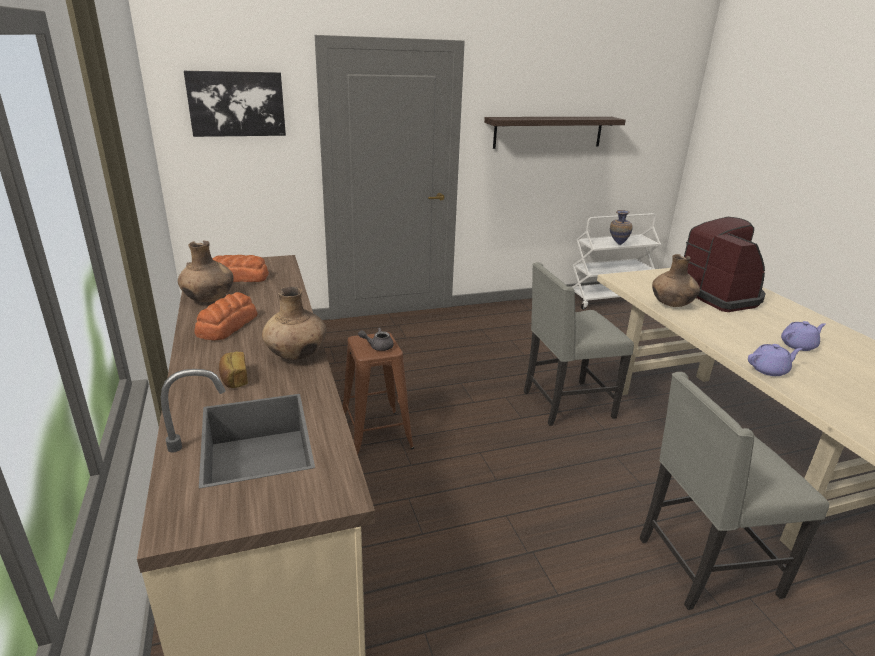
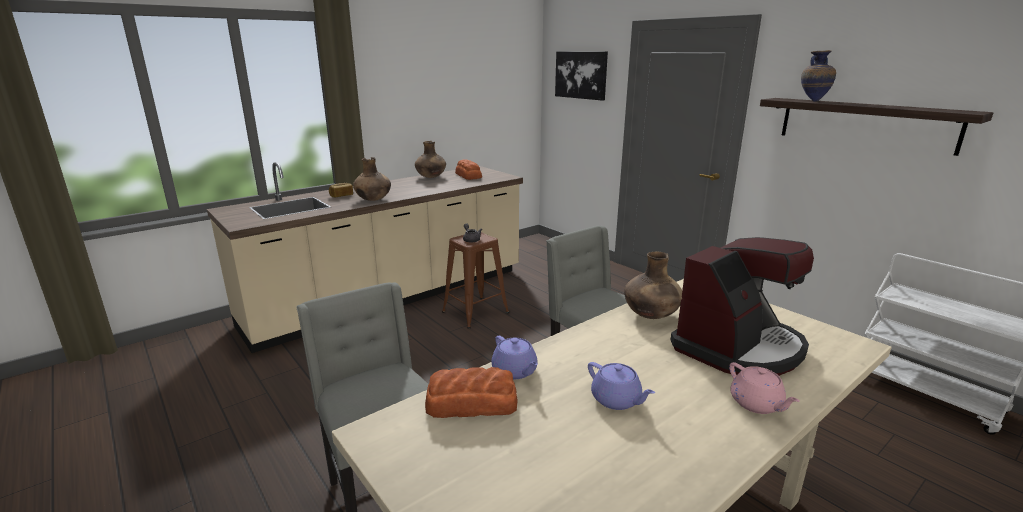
camera: 70 degrees right, 5 degrees down
(226, 325) = (400, 185): bread -> bread (470, 403)
(617, 244) = (935, 309): vase -> vase (813, 101)
(789, 311) = (757, 404): none -> pink teapot

